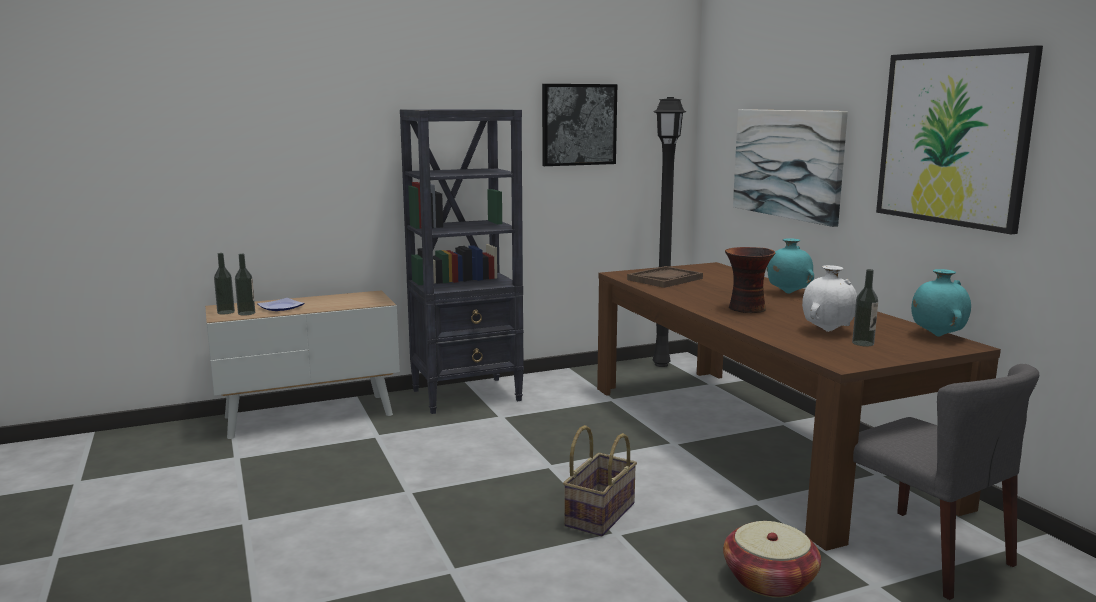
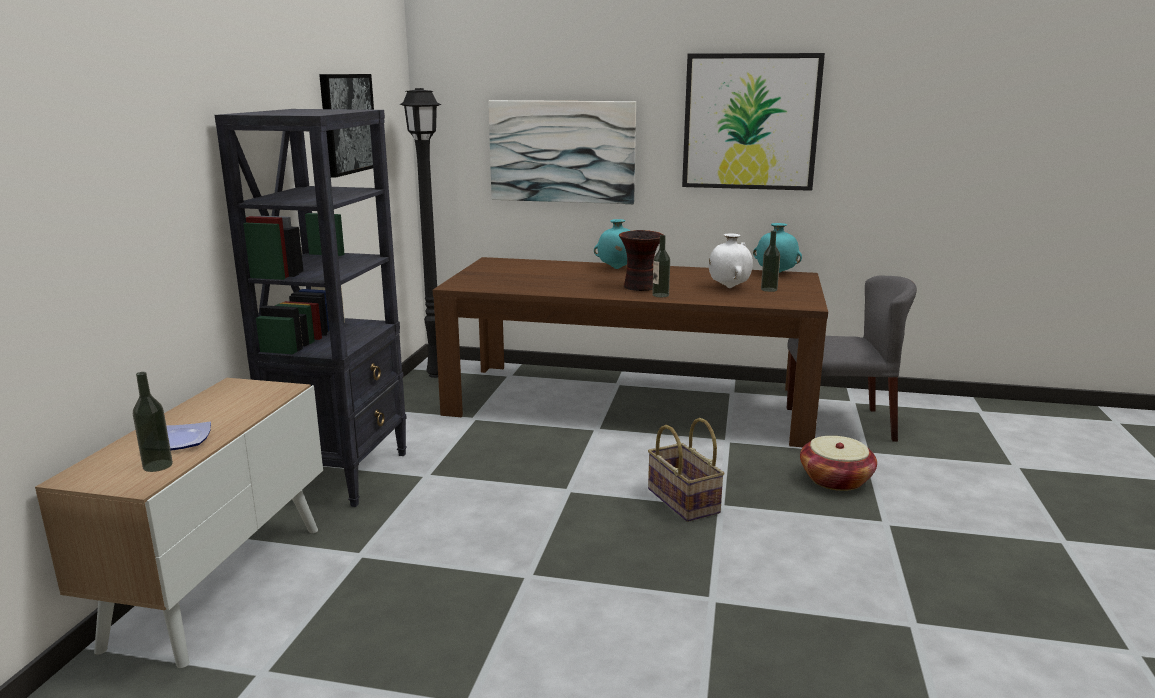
camera: 55 degrees left, 5 degrees up
(226, 312) = (117, 478): bottle -> bottle (660, 295)
(665, 279) = (505, 280): brown tray -> none

